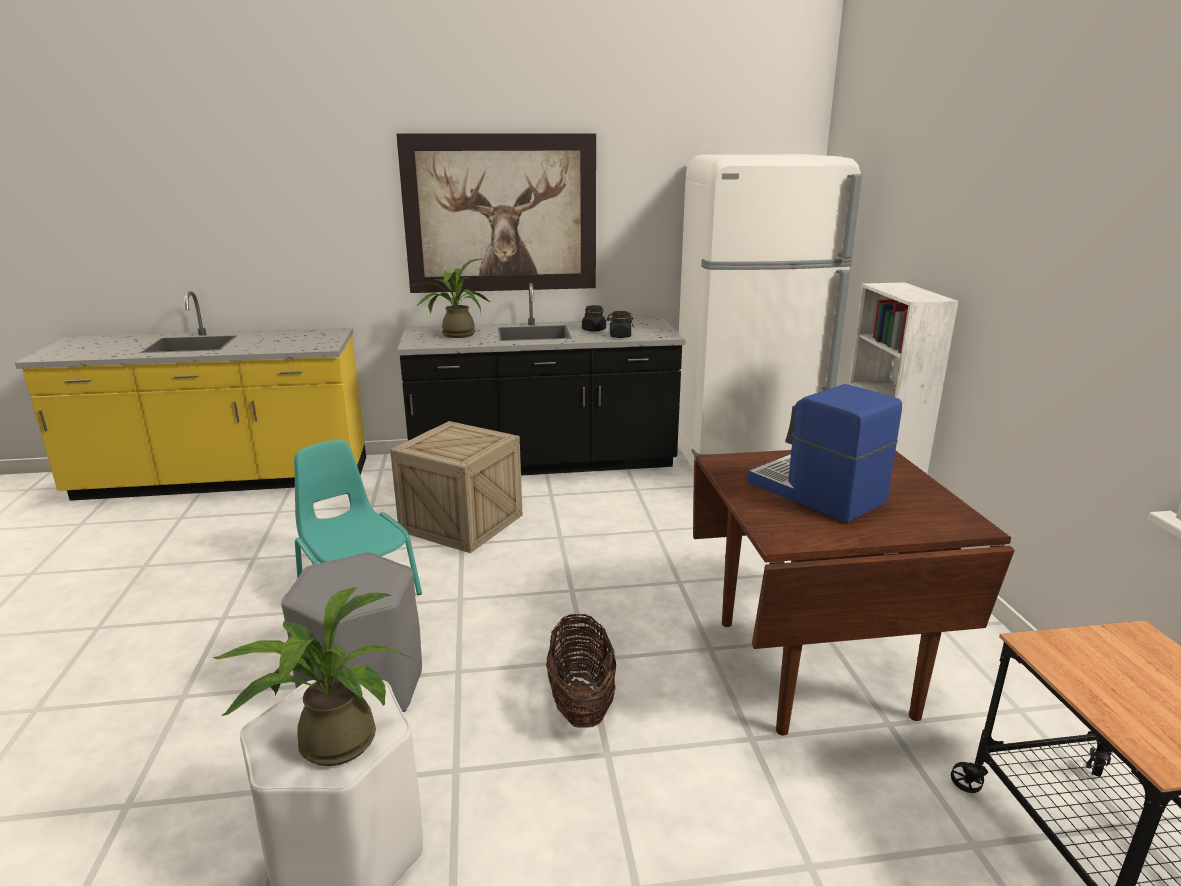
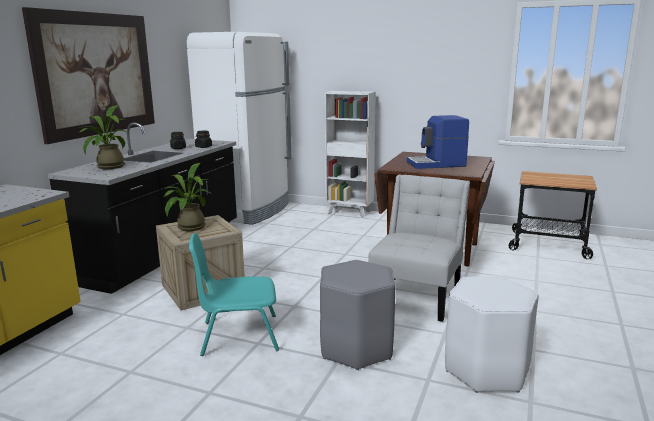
camera: 60 degrees left, 5 degrees down
(328, 741) = (506, 290): potted plant -> potted plant (188, 228)
(581, 702) = (417, 295): basket -> white chair

